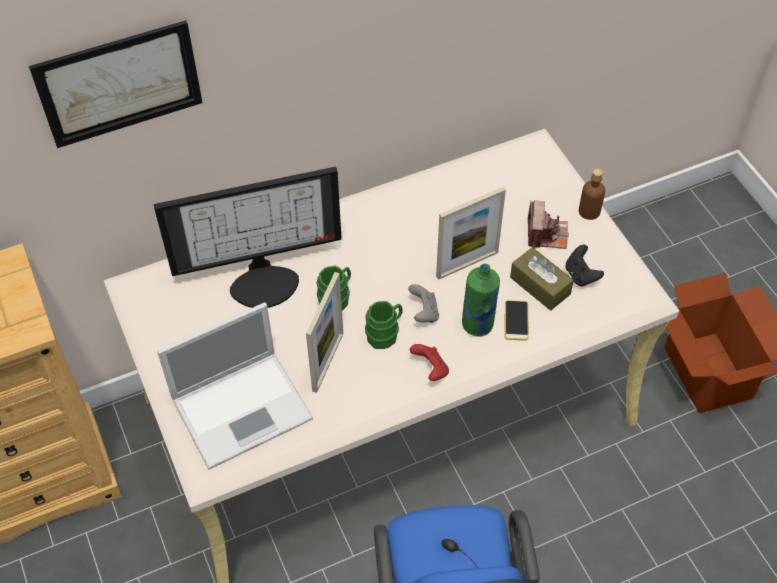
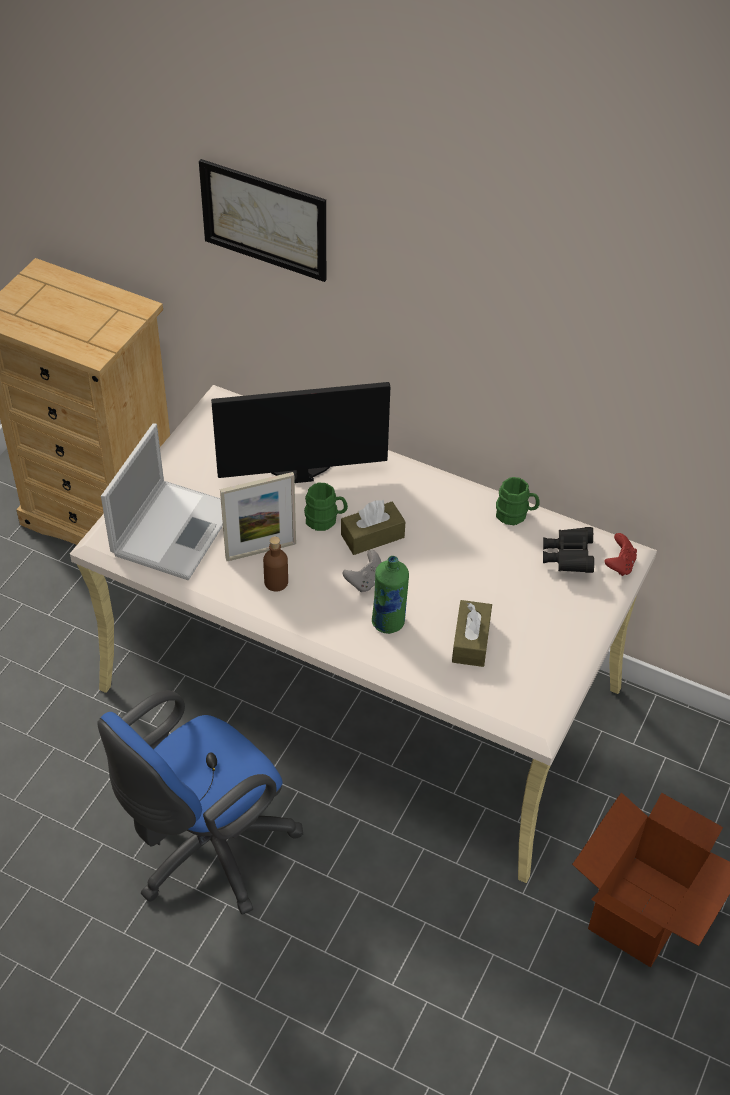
camera: 50 degrees right, 5 degrees down
(244, 407) = (174, 528): laptop -> laptop turned 90 degrees counterclockwise
(264, 280) = (299, 468): monitor -> monitor turned 135 degrees clockwise
(382, 279) = (372, 536): none -> brown tissue box
(385, 333) = (321, 569): green mug -> green mug (516, 515)
(430, 369) = (314, 617): red game controller -> red game controller (619, 565)
(467, 264) = (443, 580): picture frame -> none
(512, 179) = (568, 558): none -> black binoculars
(516, 320) = (418, 645): phone -> none
(546, 234) = (531, 615): camera -> none
(581, 275) = (512, 663): black game controller -> none
(589, 211) = (590, 630): brown bottle -> brown bottle (276, 582)

